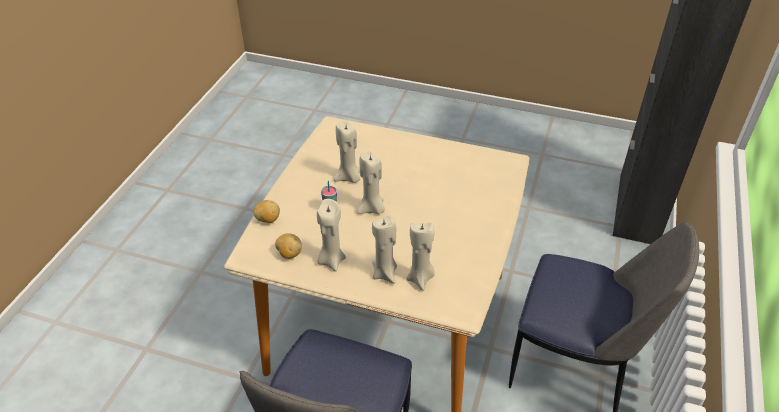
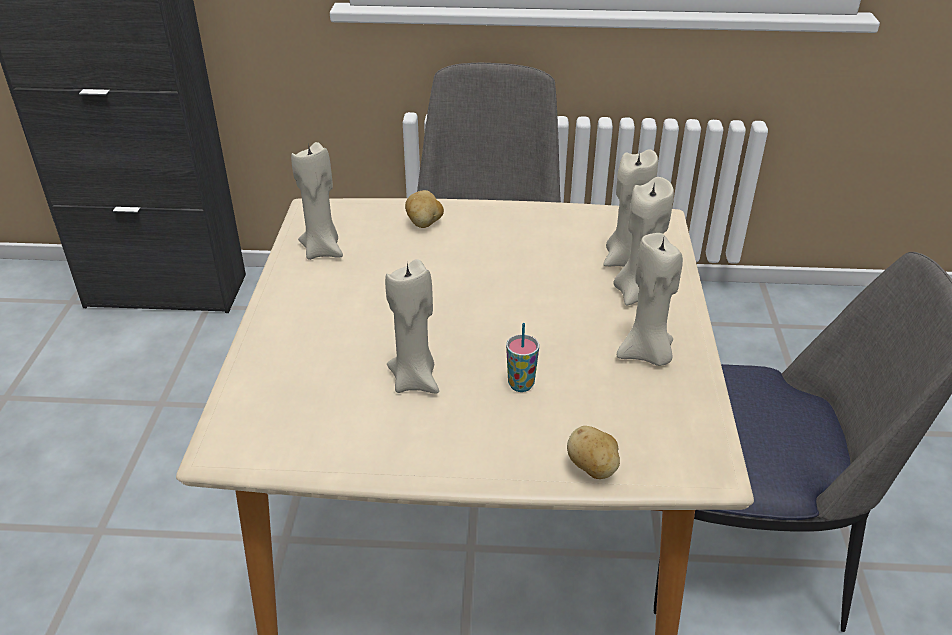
camera: 105 degrees left, 5 degrees down
(289, 254) = (664, 410): potato -> potato (424, 224)
(372, 209) = (495, 333): beige candle -> beige candle (323, 250)

